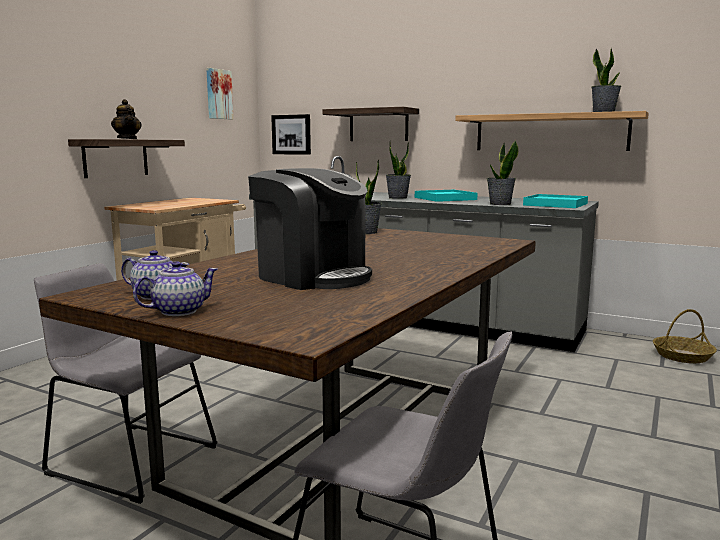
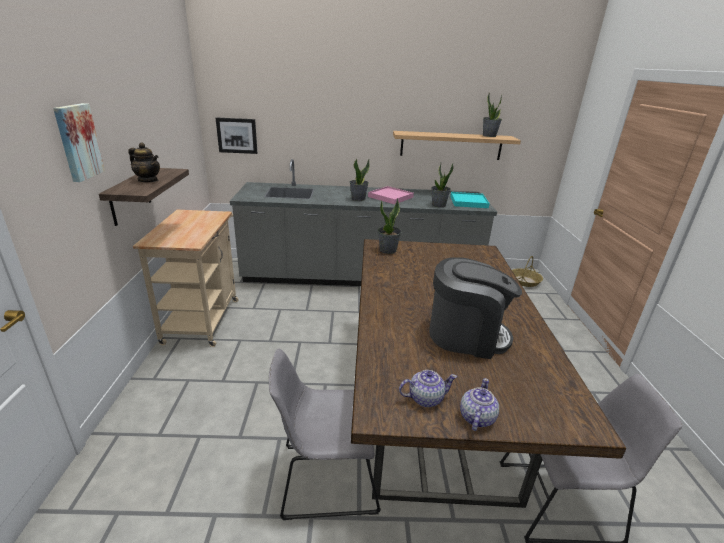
camera: 30 degrees left, 15 degrees up
(218, 94) = (177, 106): picture -> picture (77, 142)
(378, 125) = (320, 132): shelf -> none
(445, 198) = (390, 197): turquoise tray -> pink tray

